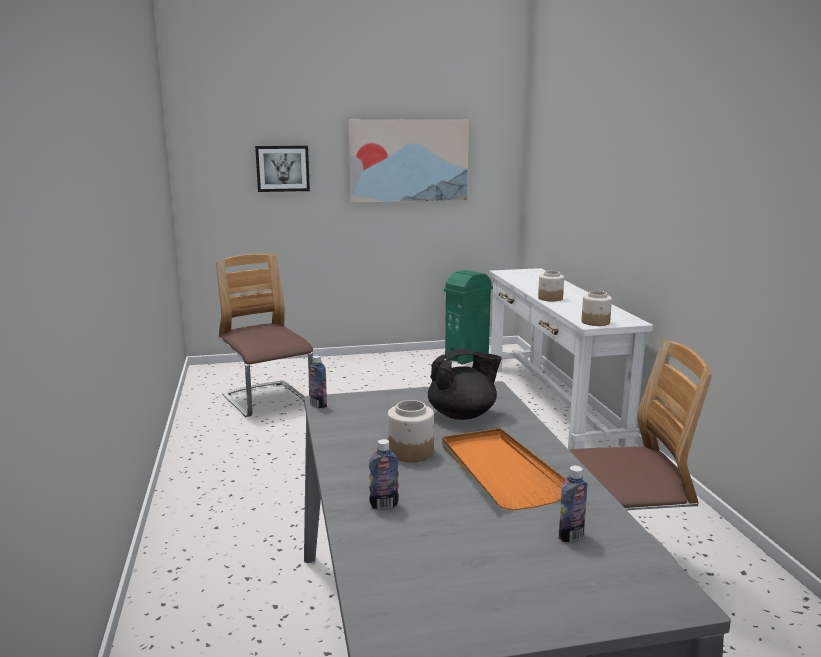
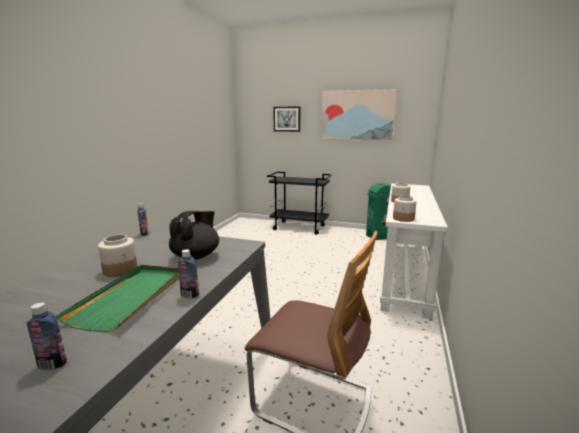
camera: 30 degrees right, 0 degrees up
(267, 401) = (250, 239): chair -> none
(328, 365) = (299, 228): none -> black cart
(384, 505) = (32, 297): bottle -> bottle (190, 295)
(463, 415) = (196, 256): black teapot -> black teapot turned 75 degrees counterclockwise
(500, 471) = (131, 297): orange tray -> green tray

